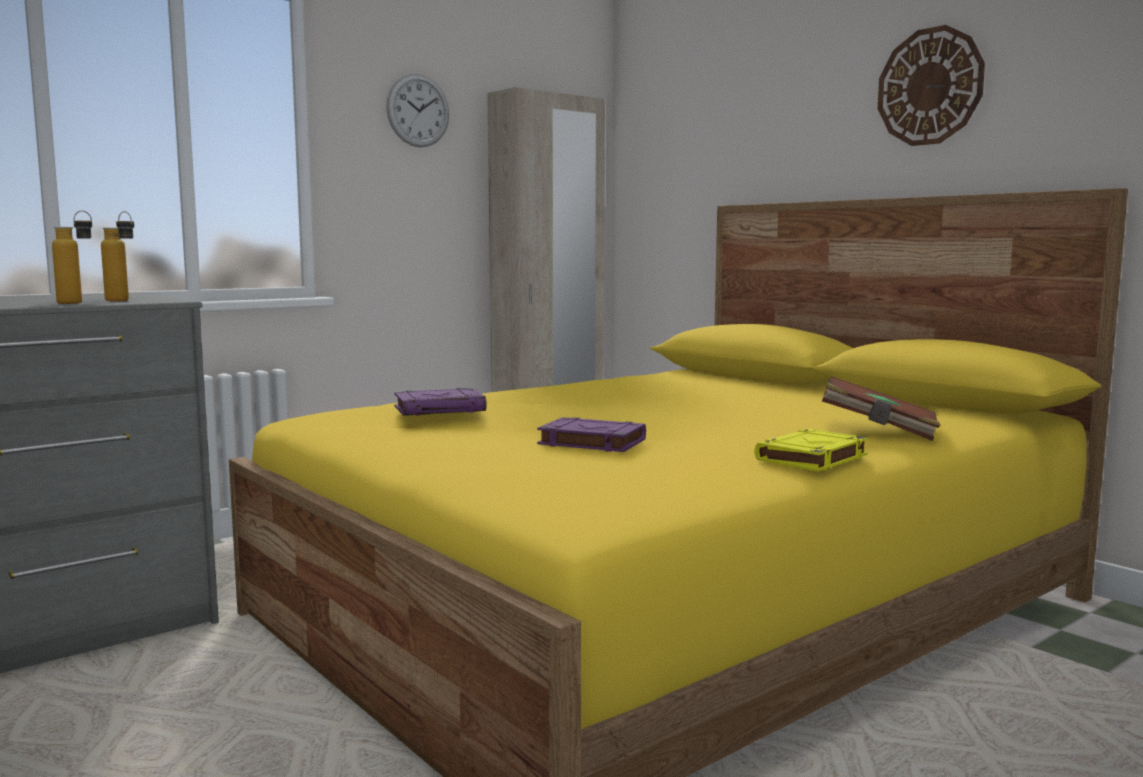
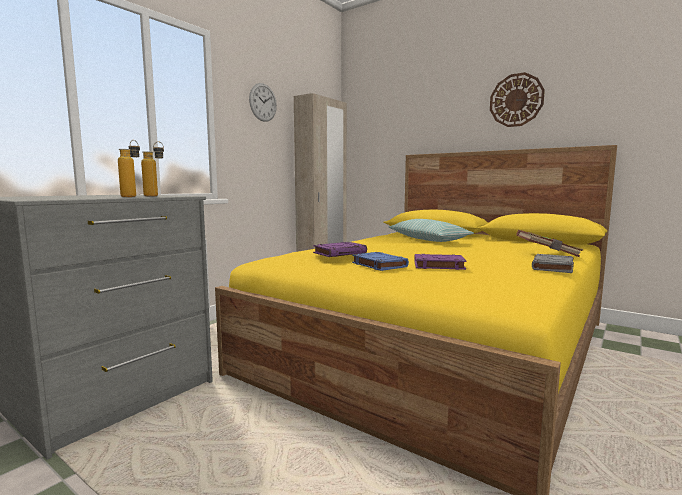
camera: 15 degrees left, 0 degrees up
(481, 434) = (378, 265): none -> blue book
(700, 388) = (427, 239): none -> pillow
(811, 458) = (552, 267): yellow book -> grey book

